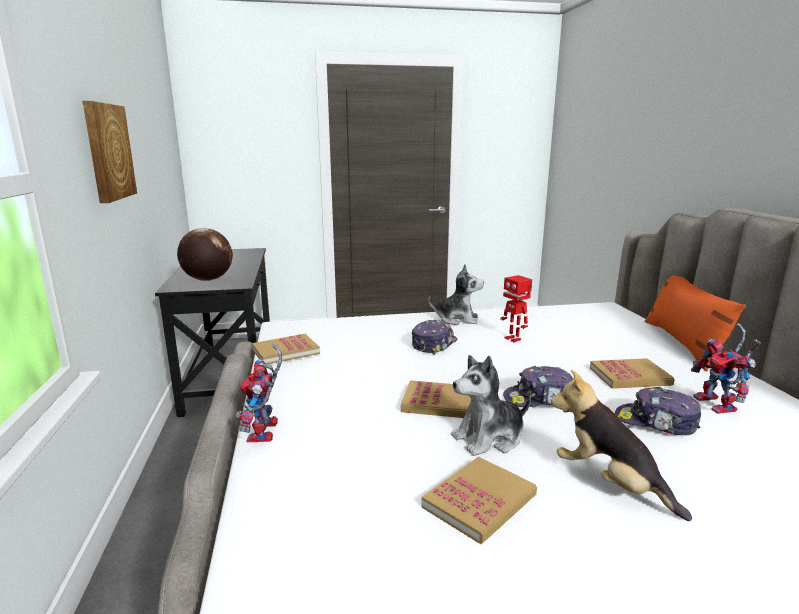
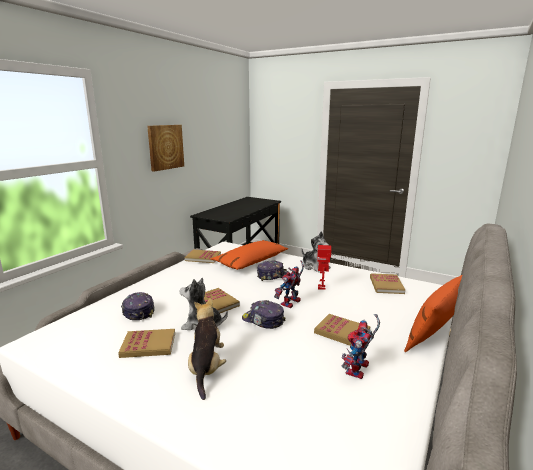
camera: 40 degrees right, 0 degrees up
(207, 279) = (220, 213): globe -> none
(265, 434) = (136, 288): toy robot -> toy robot (291, 304)
(367, 336) = (251, 261): none -> orange pillow
(562, 317) = (386, 285): none -> book
(656, 422) = (295, 359): cap -> cap (138, 311)

